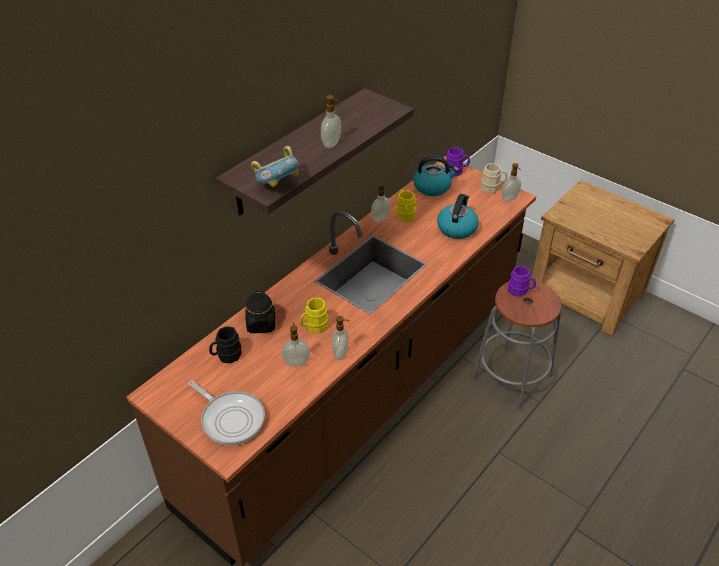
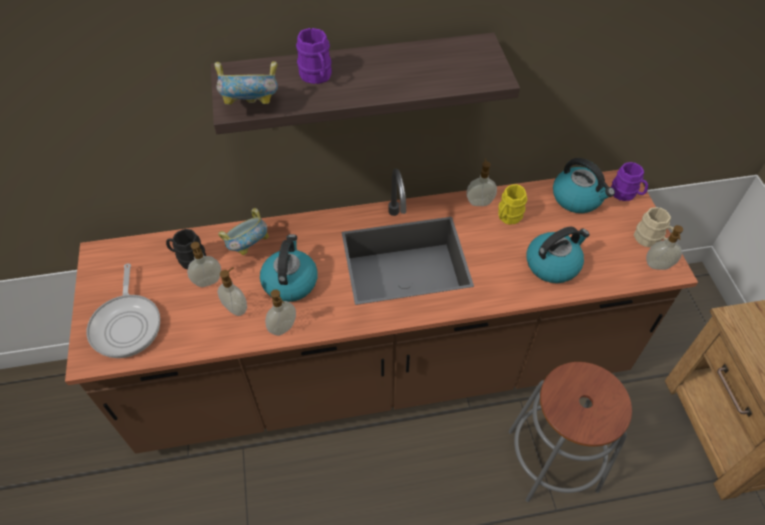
camera: 40 degrees right, 10 degrees up
(261, 324) = (249, 246): black jar -> bowl
(314, 326) = (290, 281): yellow mug -> kettle
(332, 144) = (369, 85): soap dispenser -> soap dispenser (208, 282)
(520, 291) = (589, 383): purple mug -> purple mug (317, 76)

